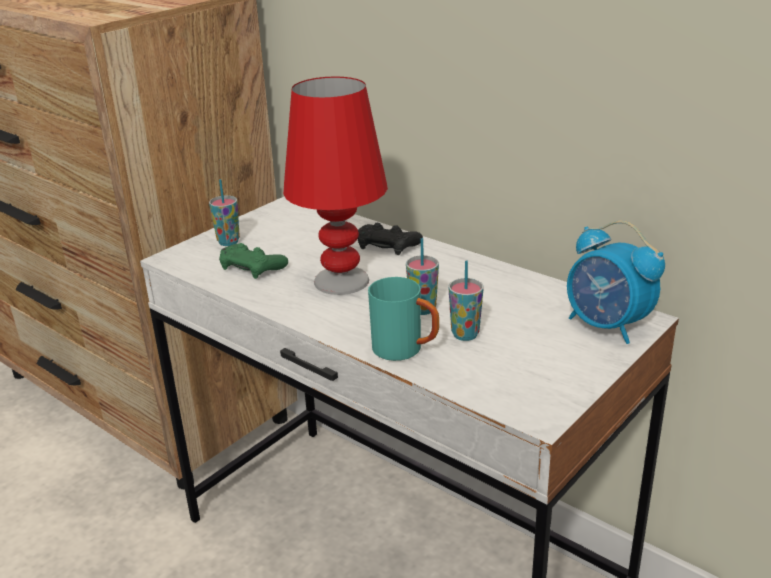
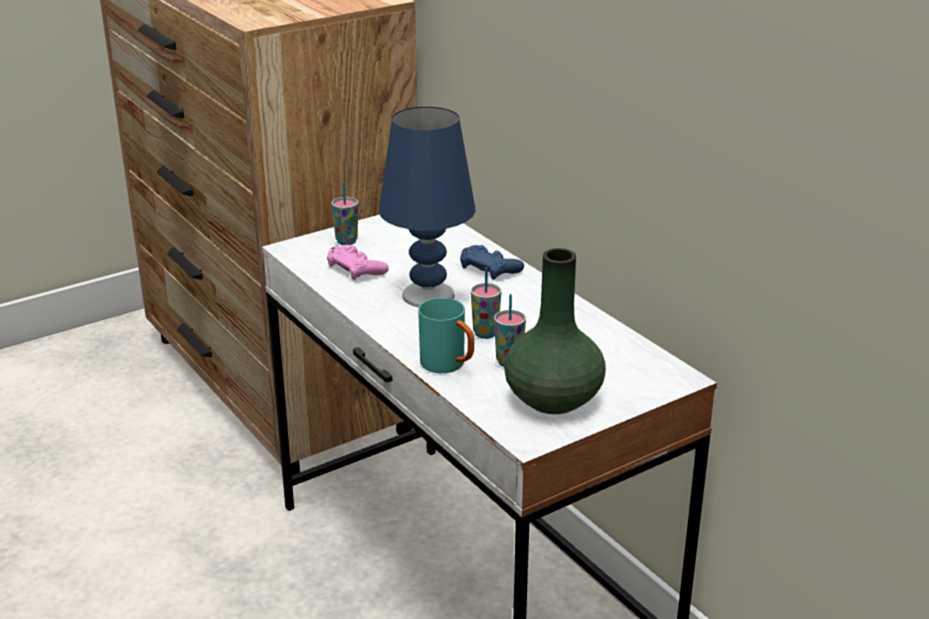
camera: 15 degrees right, 0 degrees up
(252, 267) = (356, 269): green game controller -> pink game controller
(341, 281) = (427, 295): red table lamp -> blue table lamp
(387, 245) = (489, 269): black game controller -> blue game controller
(535, 365) = (553, 398): none -> green vase
(607, 326) = (642, 378): alarm clock -> none

